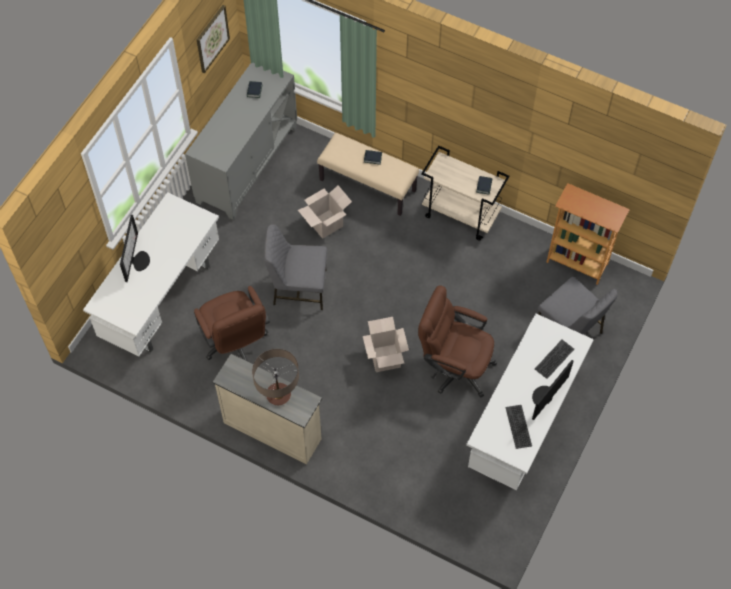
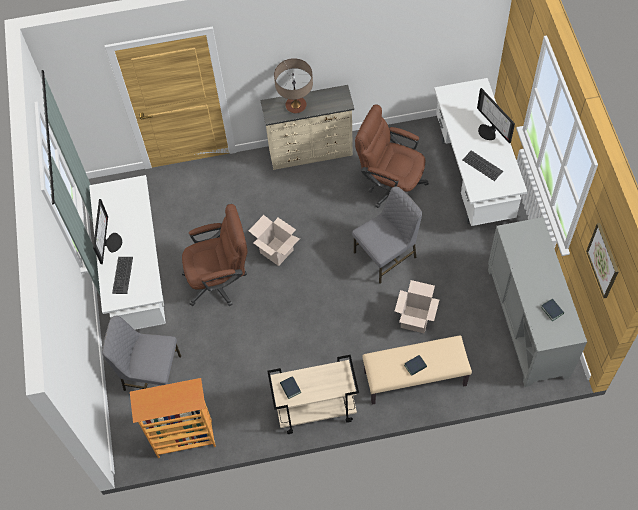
camera: 145 degrees right, 0 degrees up
(519, 426) = (116, 210): keyboard -> keyboard (482, 166)

